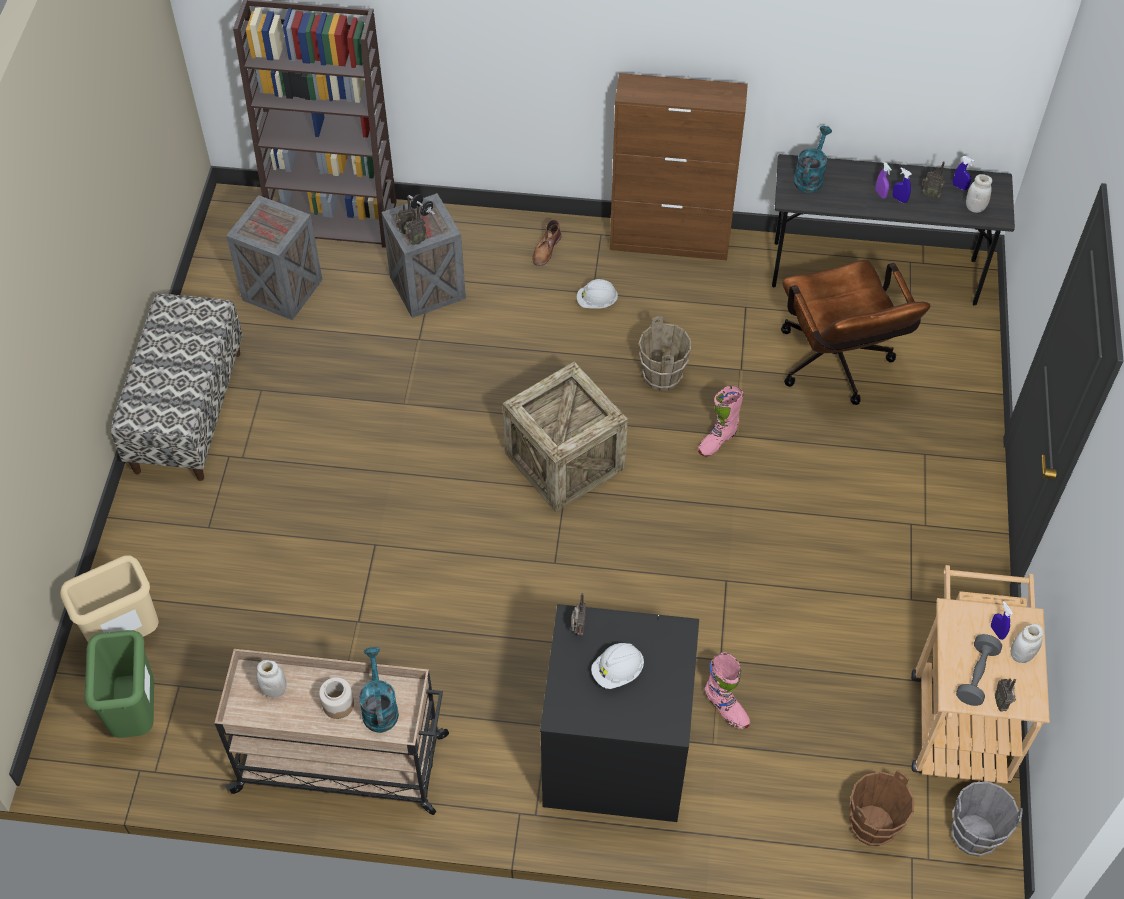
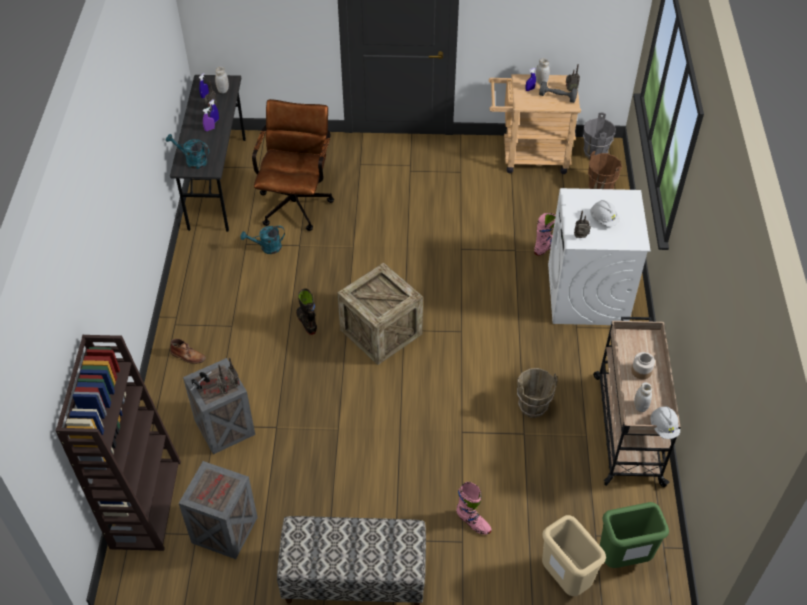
camera: 95 degrees left, 5 degrees down
(379, 707) = (637, 350): turquoise watering can -> turquoise watering can (267, 248)
(590, 375) = (307, 323): none -> black boot
(597, 302) = (240, 323): white hard hat -> white hard hat (663, 427)
(614, 755) = (587, 294): black washing machine -> white washing machine
(662, 377) = (307, 284): brown bucket -> brown bucket (532, 406)
(670, 241) = (184, 285): brown cabinet -> none
(717, 441) = (358, 255): pink boot -> pink boot (473, 522)
(836, 368) = (296, 201): brown office chair -> brown office chair turned 60 degrees counterclockwise

